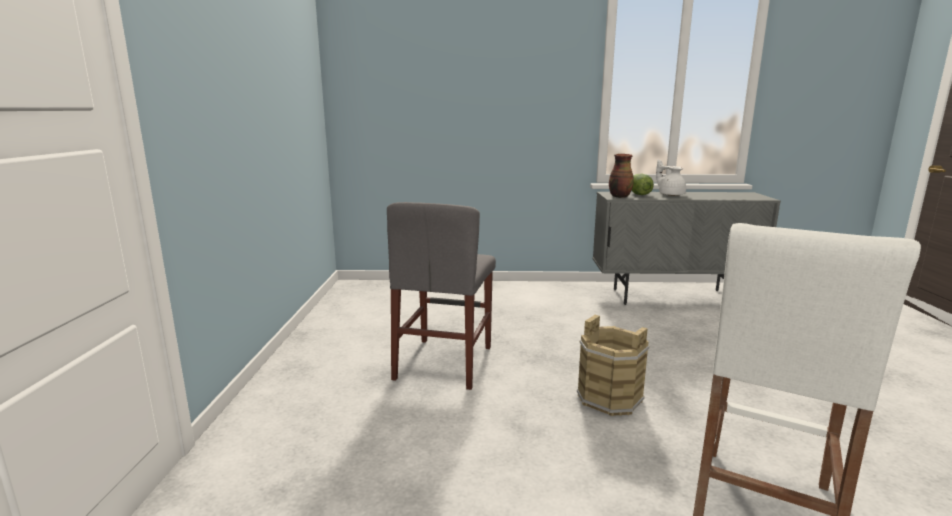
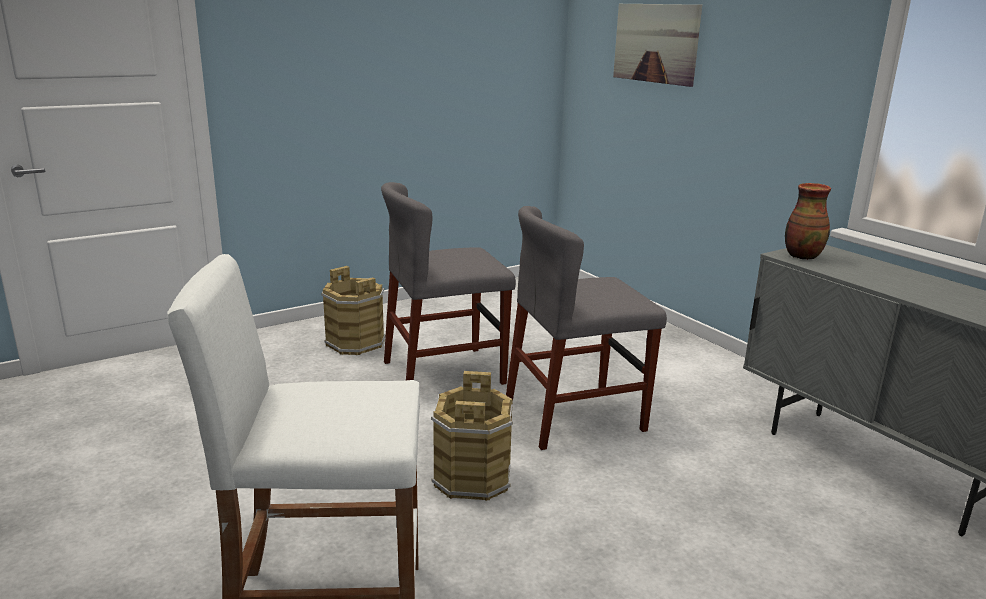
camera: 55 degrees right, 5 degrees up
(335, 382) = (355, 343): none -> brown bucket
(427, 85) = (655, 43): none -> picture
(558, 341) = (574, 416): none -> grey chair
(639, 194) = (852, 263): lettuce -> none
(670, 194) = (904, 279): white teapot -> none

